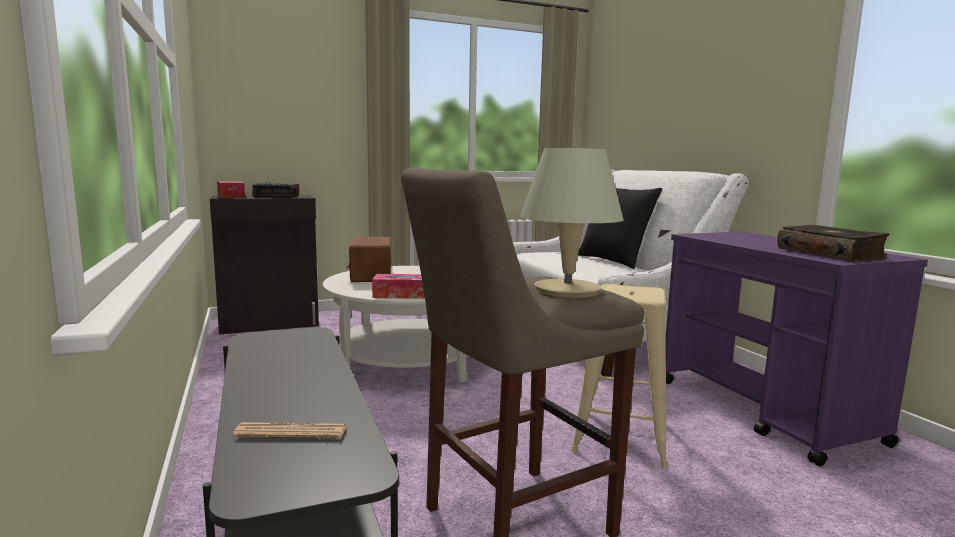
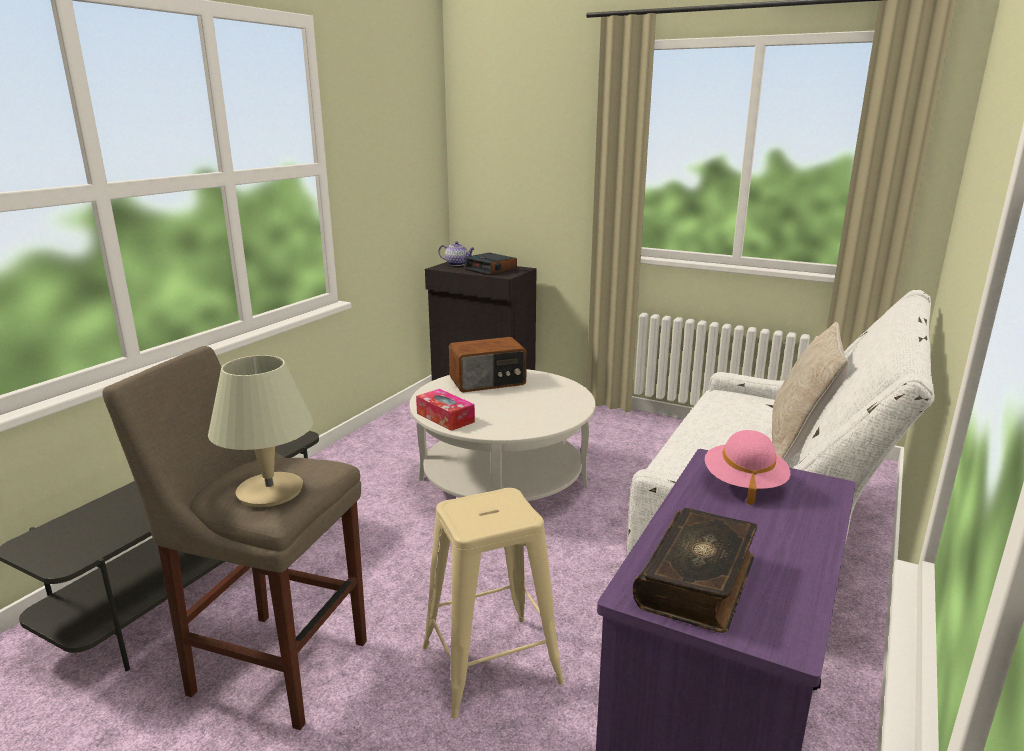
camera: 50 degrees right, 10 degrees up
(231, 196) = (457, 264): tissue box -> teapot
(291, 432) = (109, 517): newspaper -> none
(370, 276) = (488, 382): radio -> radio turned 150 degrees counterclockwise
(614, 261) = (798, 446): black pillow -> beige pillow
(726, 237) = (744, 484): none -> pink hat

